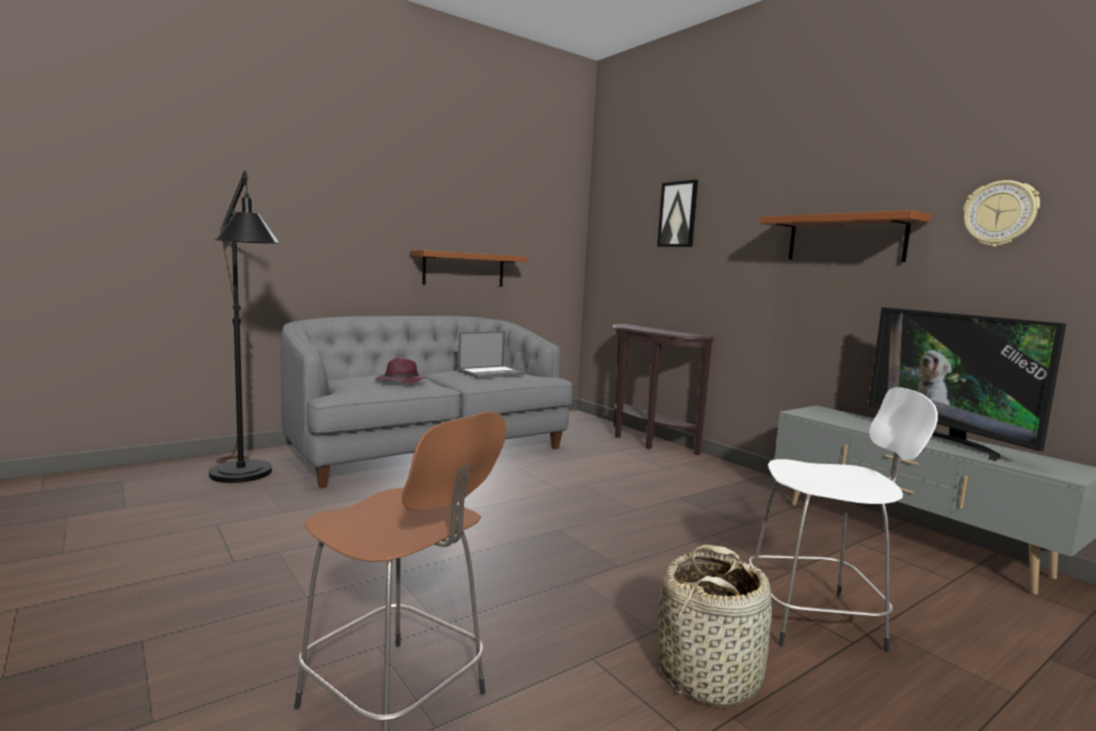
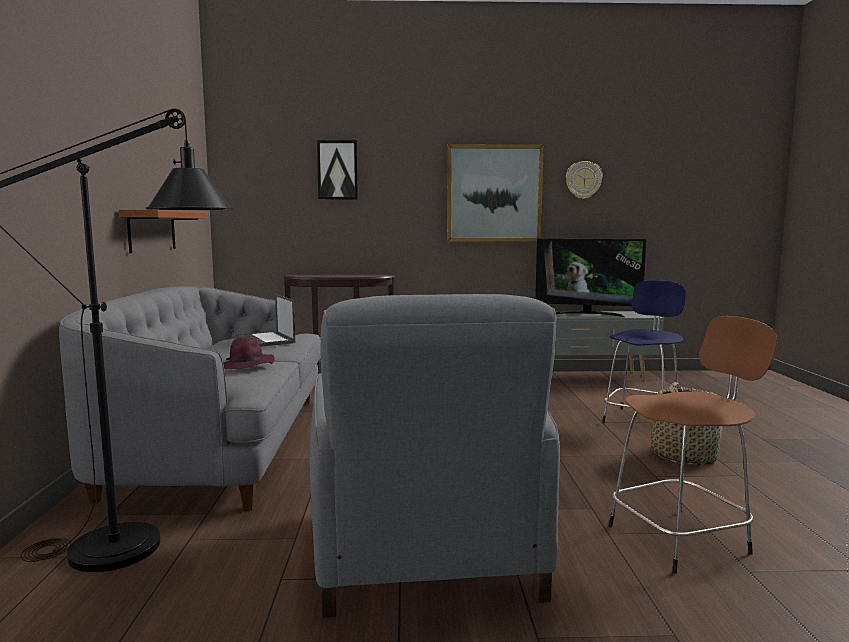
camera: 55 degrees left, 0 degrees up
(279, 562) = (426, 553): none -> grey armchair
(491, 373) = (265, 340): laptop -> laptop turned 150 degrees clockwise
(817, 619) = (642, 420): white stool -> blue stool
(845, 239) = (494, 193): brown shelf -> picture

